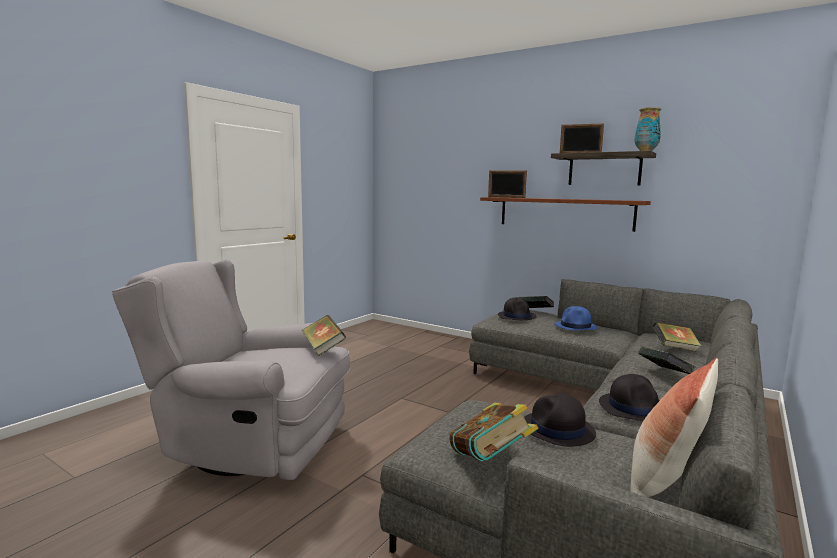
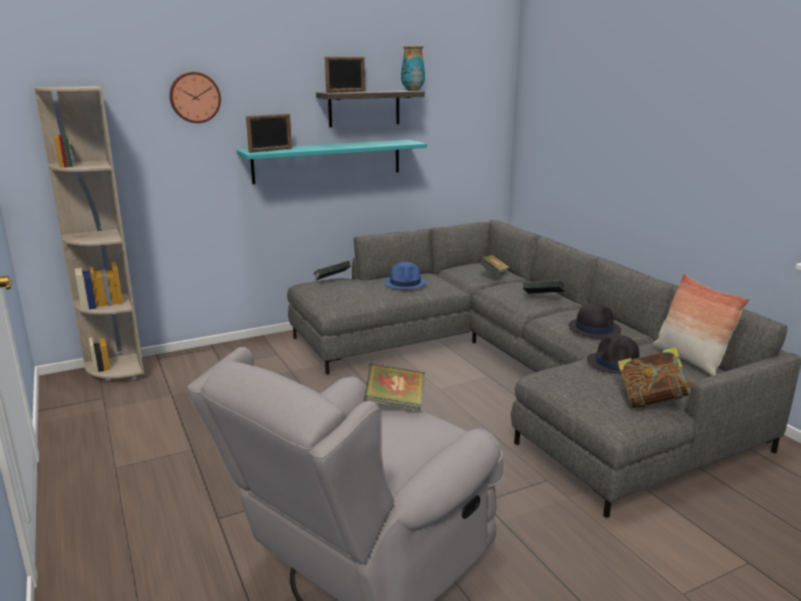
camera: 60 degrees left, 10 degrees up
(394, 330) = (116, 374): none -> beige bookcase
(472, 159) = (194, 97): none -> wall clock
(517, 316) = (342, 292): black hat -> none
(564, 213) = (328, 161): brown shelf -> turquoise shelf

